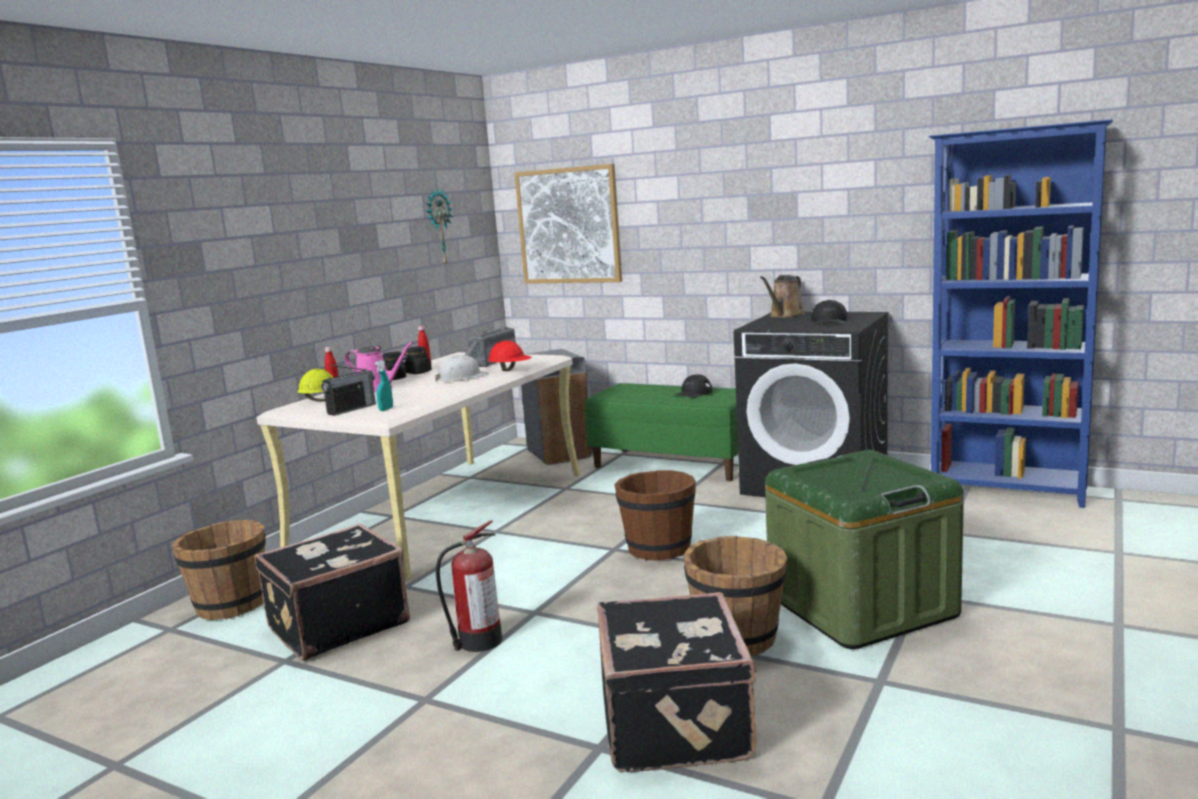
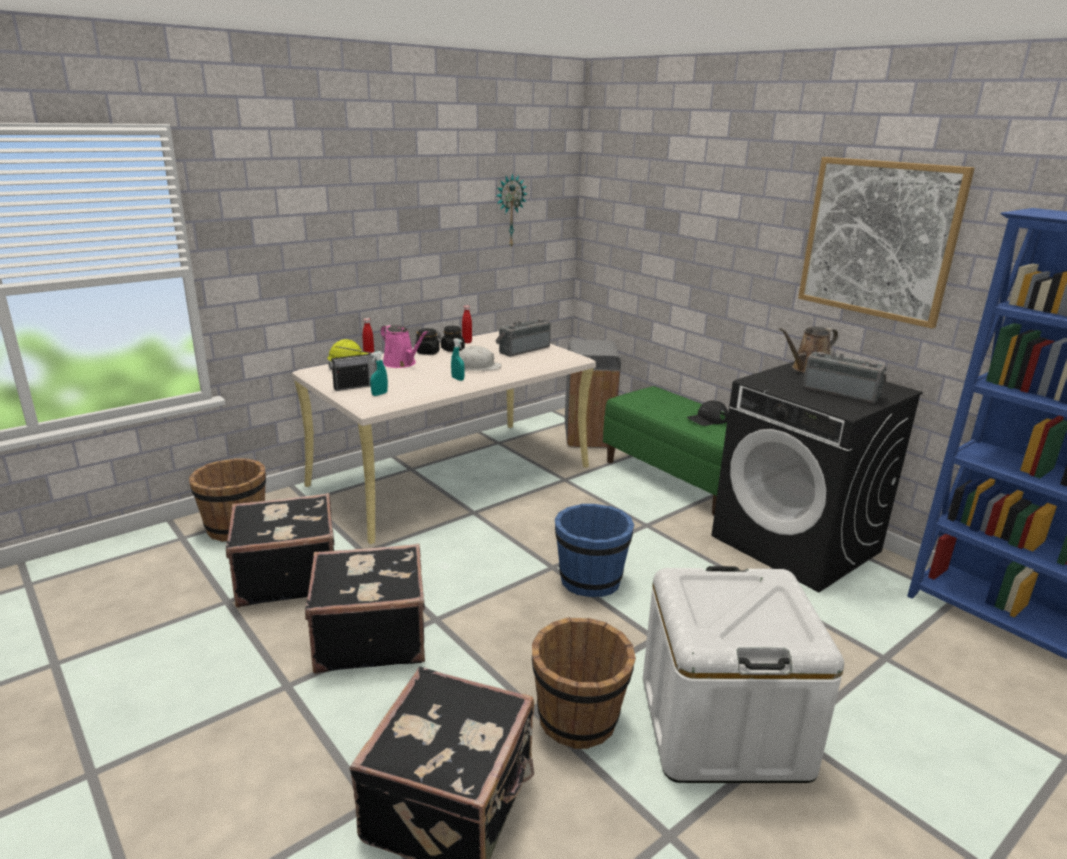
camera: 20 degrees right, 10 degrees up
(454, 387) = (457, 379): none -> turquoise spray bottle
(478, 642) = (369, 636): fire extinguisher -> black suitcase
(511, 370) = (525, 367): red hard hat -> none
(569, 225) = (636, 224): picture -> picture (878, 239)
(658, 548) = (590, 580): brown bucket -> blue bucket
(829, 321) = (841, 392): black cap -> radio
(861, 606) = (723, 726): green storage box -> white storage box

